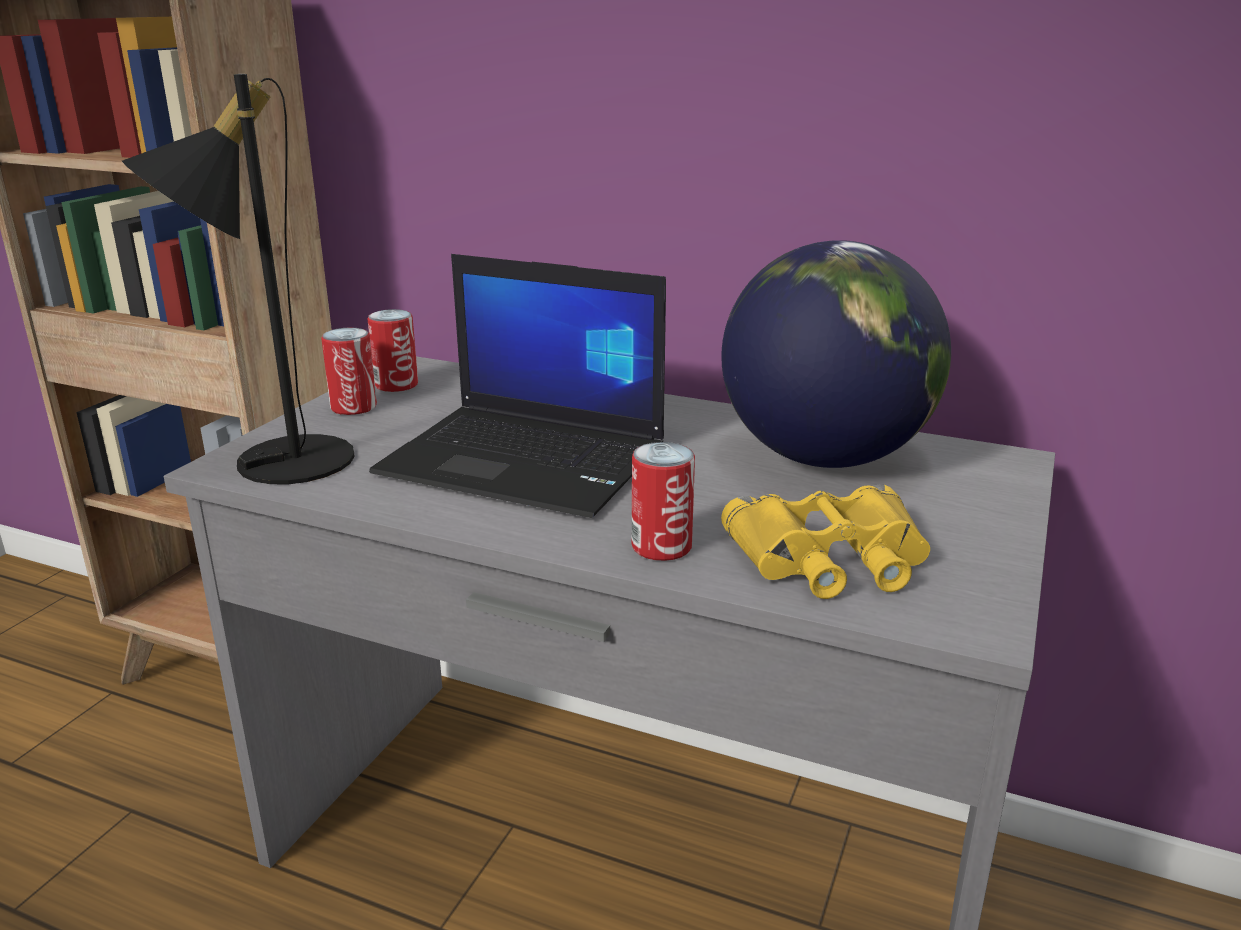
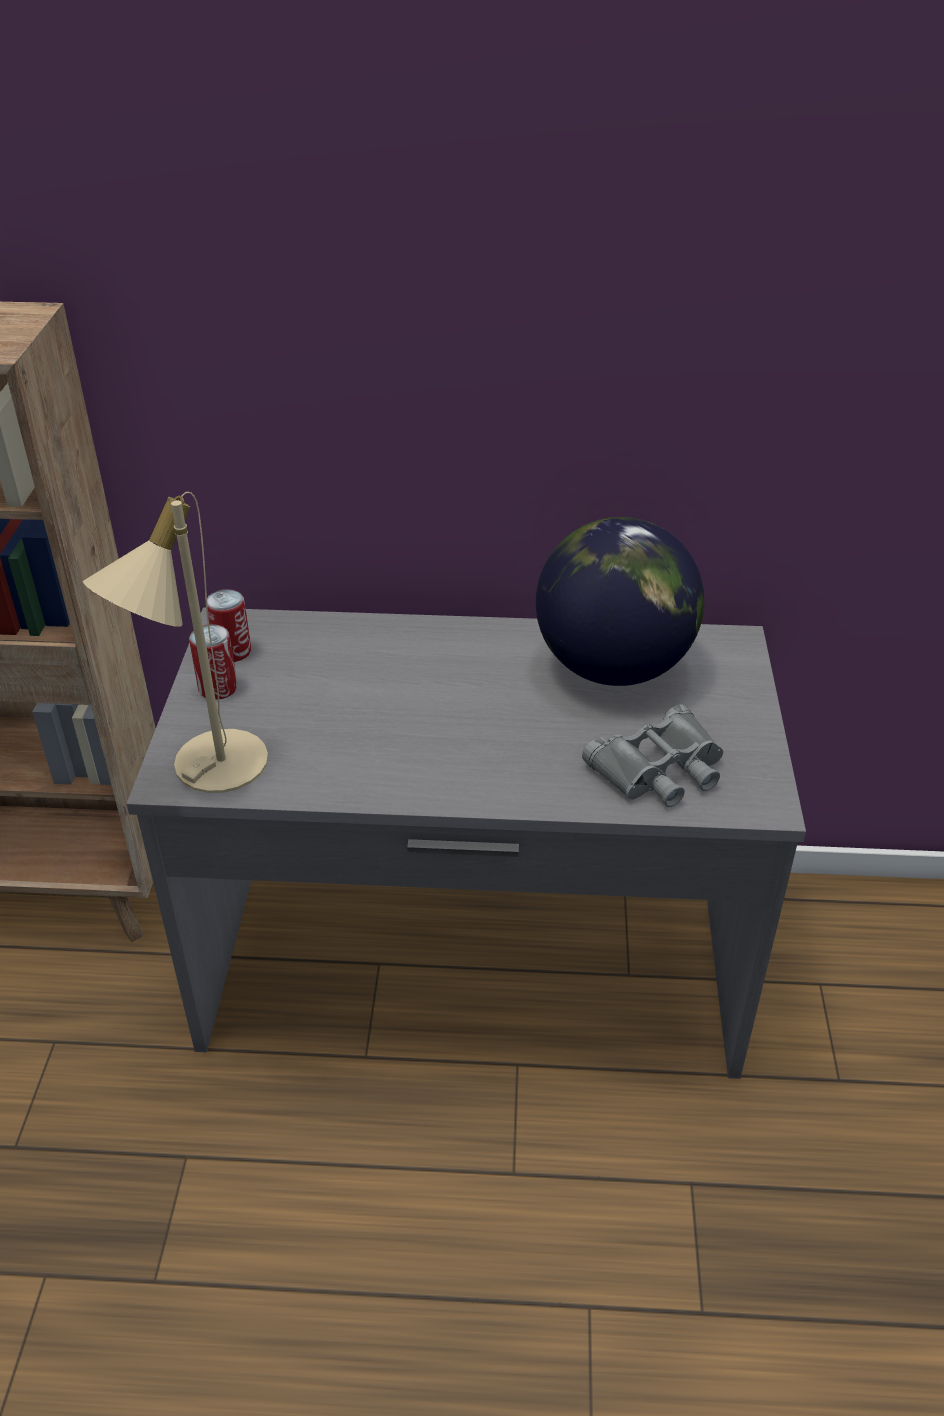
camera: 20 degrees left, 15 degrees up
(271, 461) = (202, 767): black table lamp -> beige table lamp
(527, 460) = (402, 720): laptop -> none
(661, 547) = (548, 785): can -> none
(831, 558) = (660, 769): yellow binoculars -> grey binoculars

